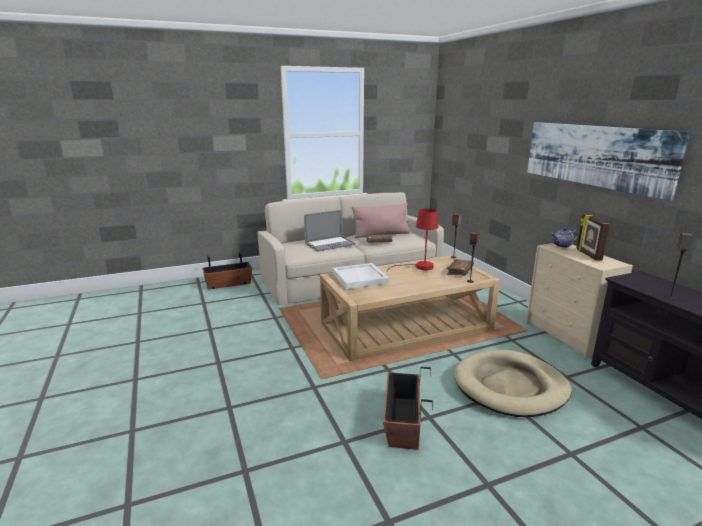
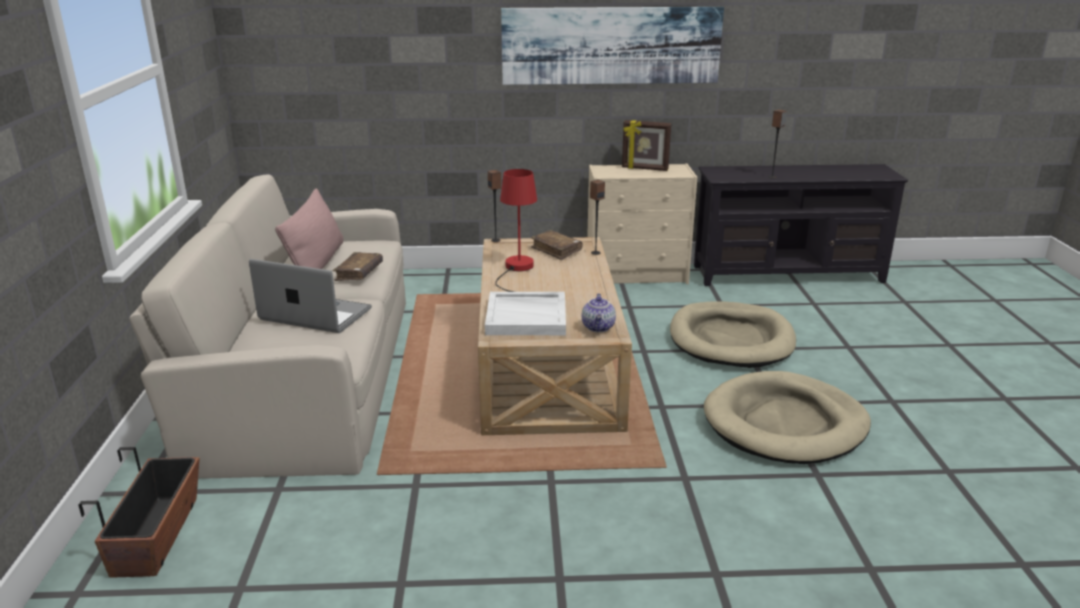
camera: 70 degrees left, 5 degrees up
(329, 244) = (315, 314): laptop -> laptop turned 60 degrees counterclockwise
(403, 422) = (785, 423): planter -> beige dog bed
(562, 245) = (606, 169): teapot -> teapot (599, 327)

